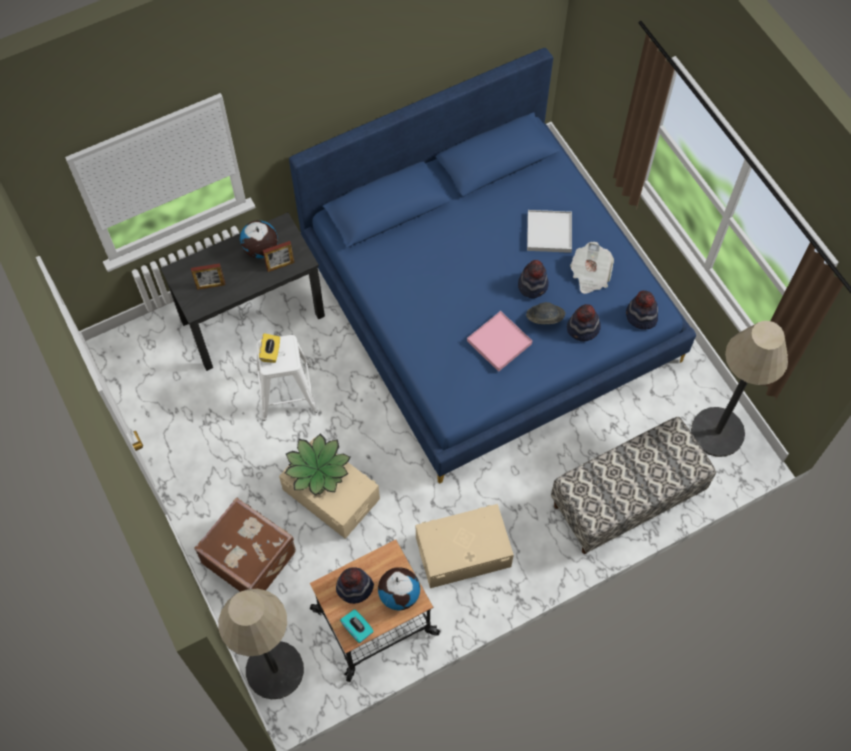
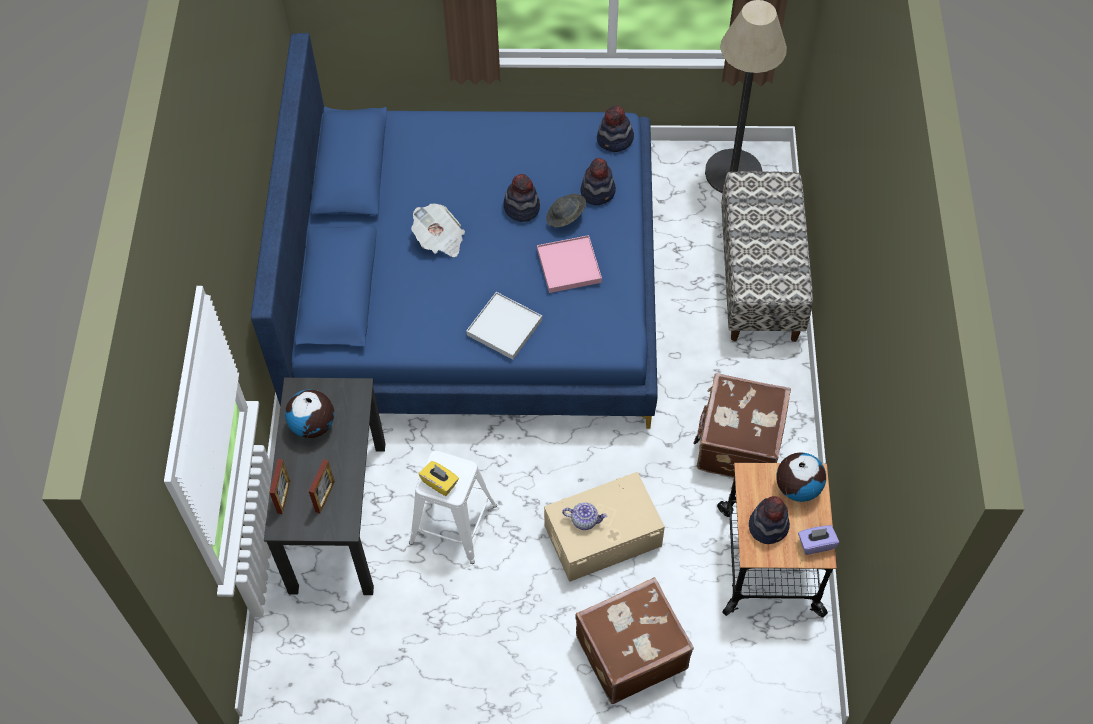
camera: 60 degrees left, 5 degrees down
(274, 670) = (774, 685): floor lamp -> none
(280, 265) = (348, 415): picture frame -> picture frame (283, 497)
(318, 469) = (584, 520): potted plant -> teapot
(357, 629) = (816, 544): turquoise tissue box -> purple tissue box
(463, 552) = (737, 443): beige storage box -> brown suitcase
(549, 233) = (471, 166): white tray -> white tray (504, 327)
(590, 275) = (542, 156): newspaper -> newspaper (439, 239)

